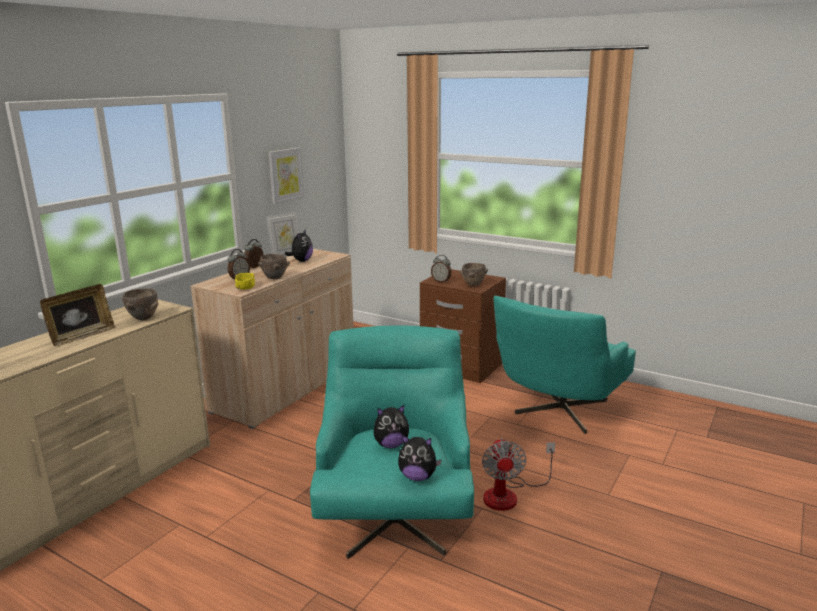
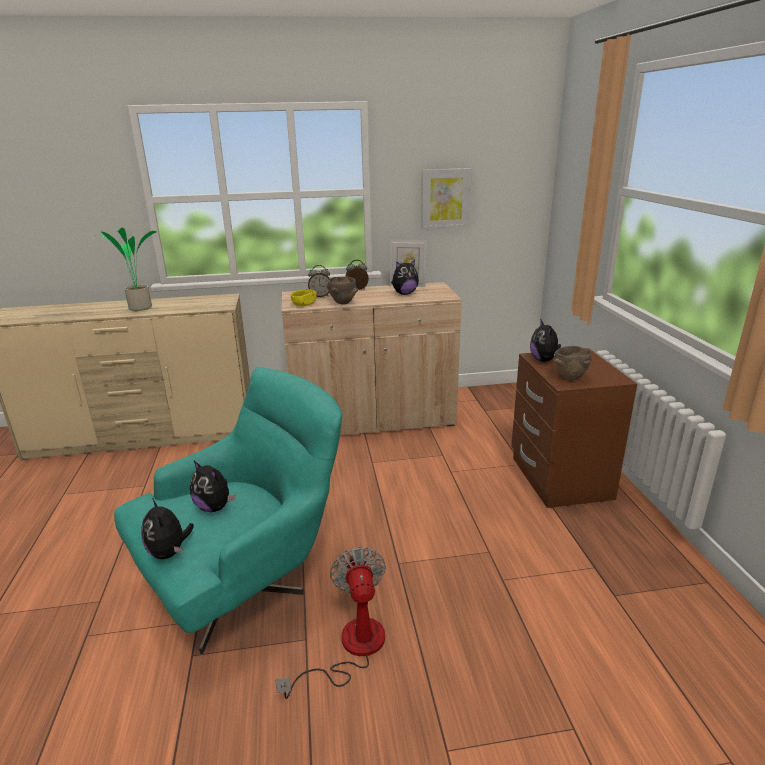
camera: 50 degrees right, 5 degrees up
(82, 336) = (139, 308): picture frame -> potted plant
(143, 318) = (193, 307): brown bowl -> none
(441, 281) = (544, 360): alarm clock -> plush toy
(509, 495) = (351, 649): fan -> fan turned 120 degrees clockwise
(557, 413) = (575, 602): turquoise armchair -> none

